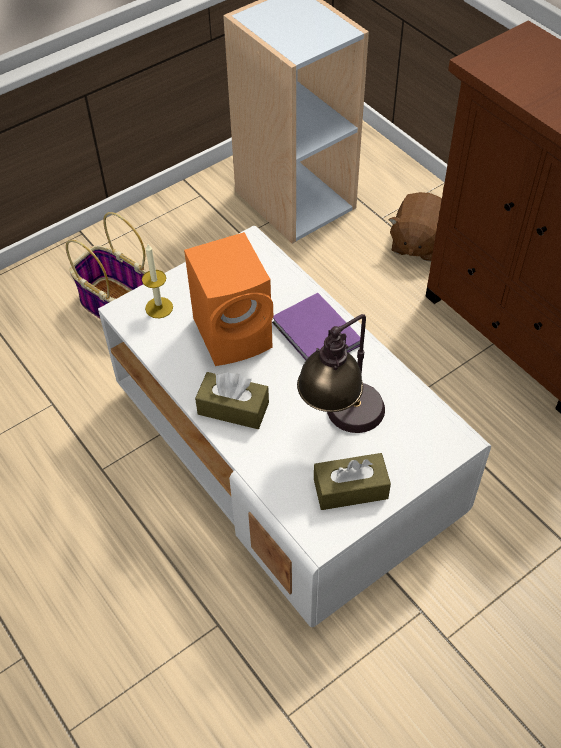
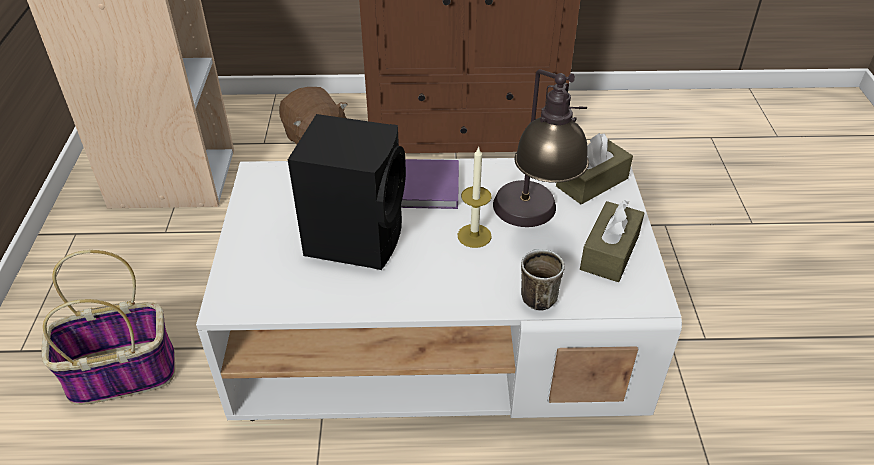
camera: 55 degrees left, 10 degrees down
(159, 307) = (257, 274): candle -> candle (474, 236)
(233, 408) = (446, 283): brown tissue box -> brown tissue box (592, 182)
(235, 333) = (356, 236): orange speaker -> black speaker
(264, 465) = (535, 295): none -> mug

